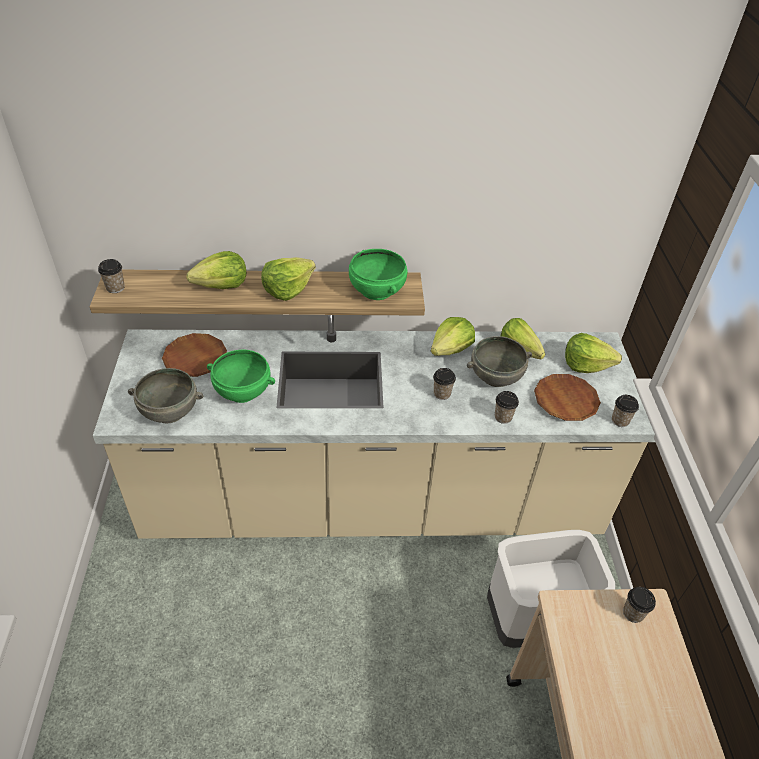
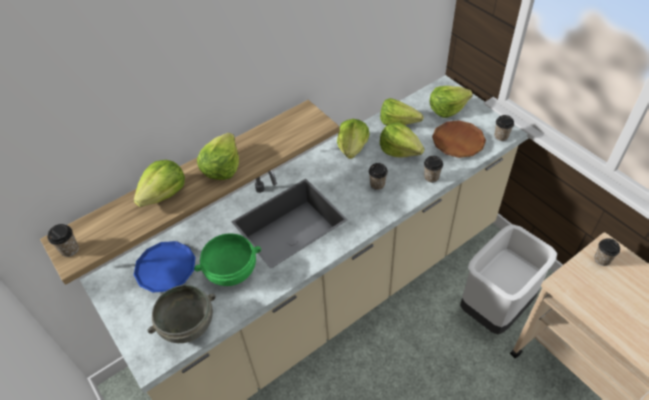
camera: 30 degrees left, 5 degrees up
(195, 358) = (166, 269): brown plate -> blue plate
(376, 290) = (291, 131): green bowl -> none
(495, 375) = (399, 150): grey bowl -> lettuce

